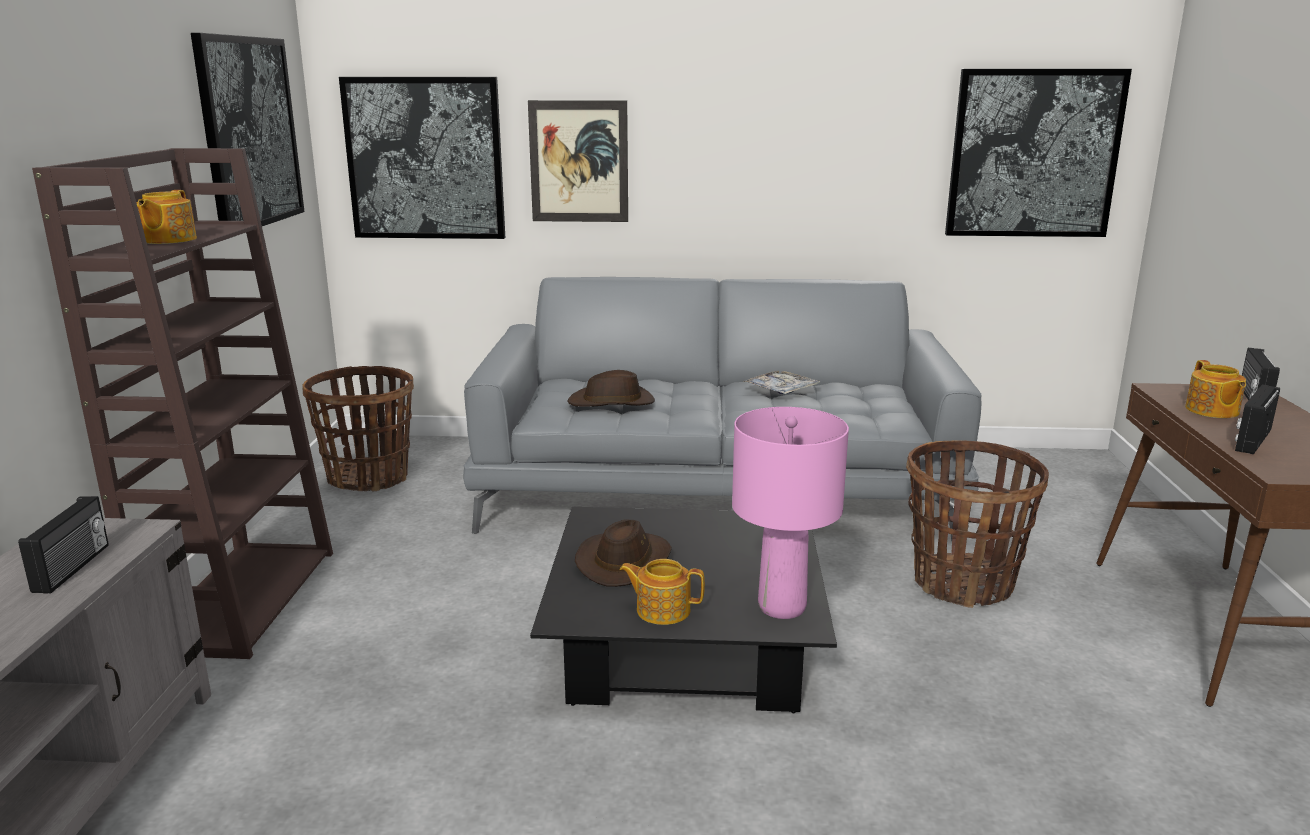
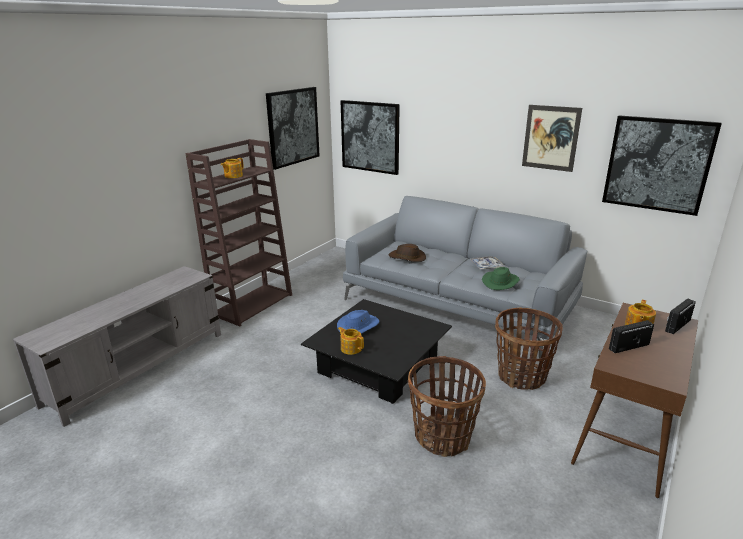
camera: 30 degrees right, 5 degrees up
(73, 568) = (173, 284): radio -> none
(369, 478) = (328, 267): basket -> basket (443, 437)
(579, 162) = (430, 144): picture -> picture (550, 138)
(624, 561) = (358, 326): brown hat -> blue hat
(782, 607) = (394, 360): pink table lamp -> none
(840, 410) = (500, 282): none -> green hat

